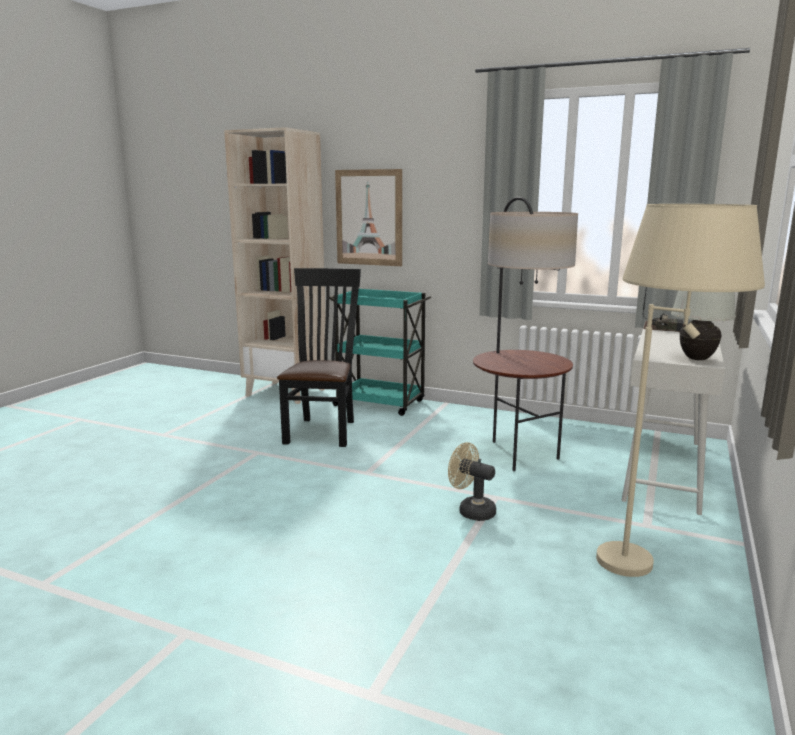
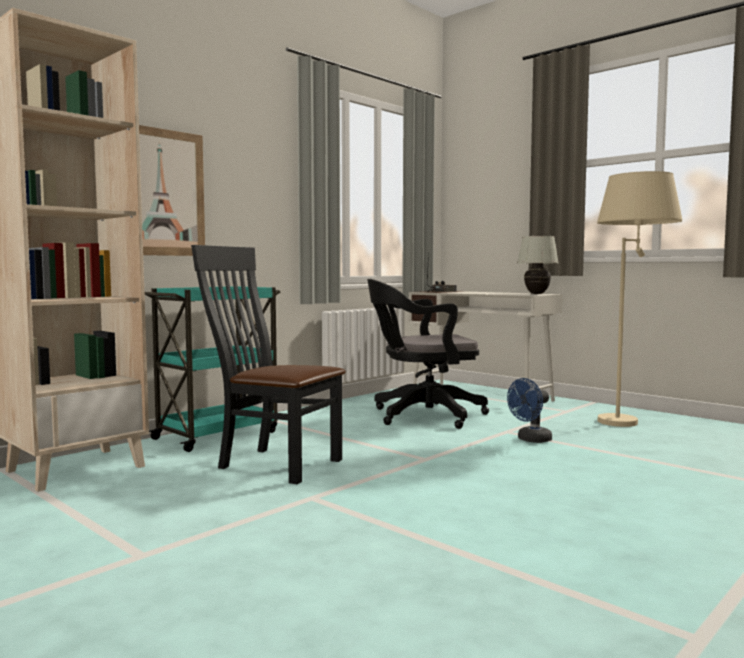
camera: 70 degrees left, 10 degrees down
(471, 511) = (530, 440): beige fan -> blue fan
(517, 454) = (422, 416): floor lamp -> black office chair

